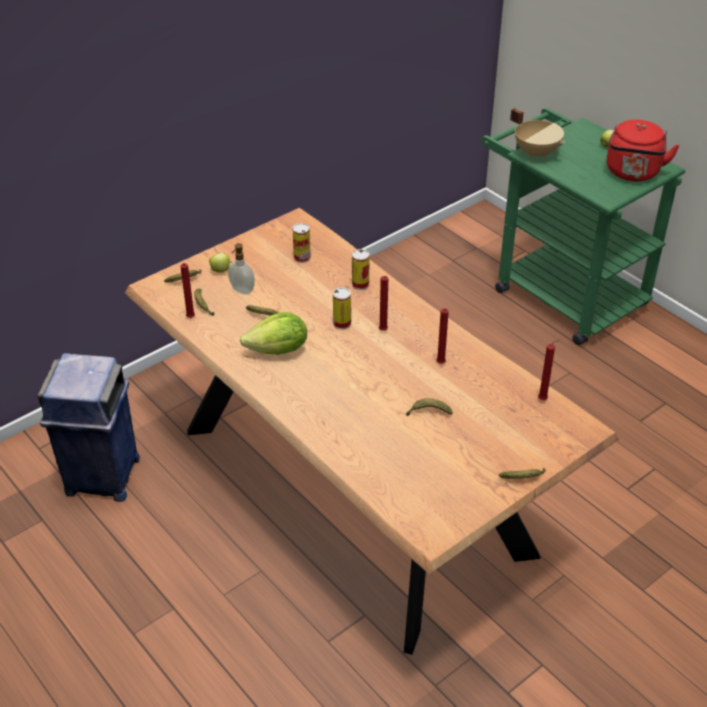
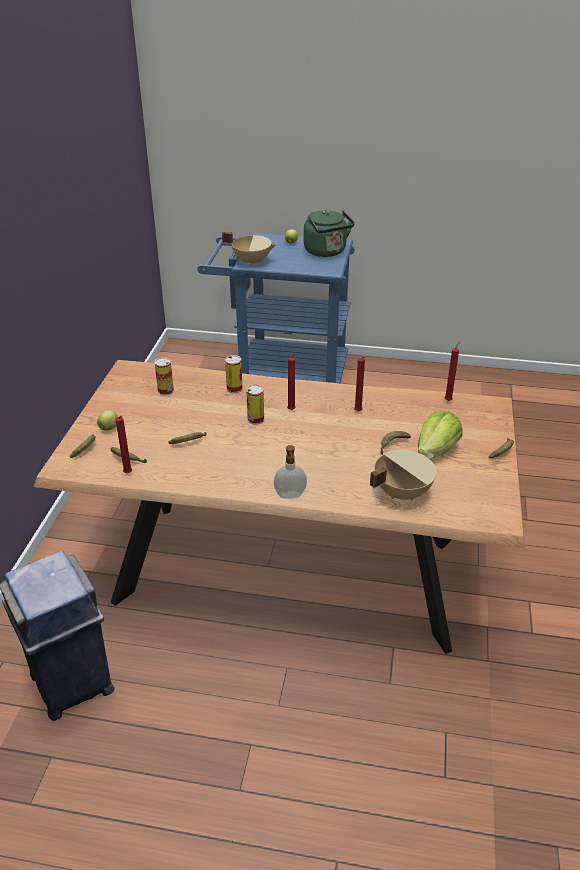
camera: 40 degrees left, 5 degrees down
(241, 290) = (146, 434): soap dispenser -> soap dispenser (290, 496)
(278, 350) = (232, 460): lettuce -> lettuce (437, 451)
(377, 458) = (401, 492): none -> beige cooking pot
(560, 291) = (281, 372): green cart -> blue cart
(633, 173) = (327, 252): red kettle -> green kettle

